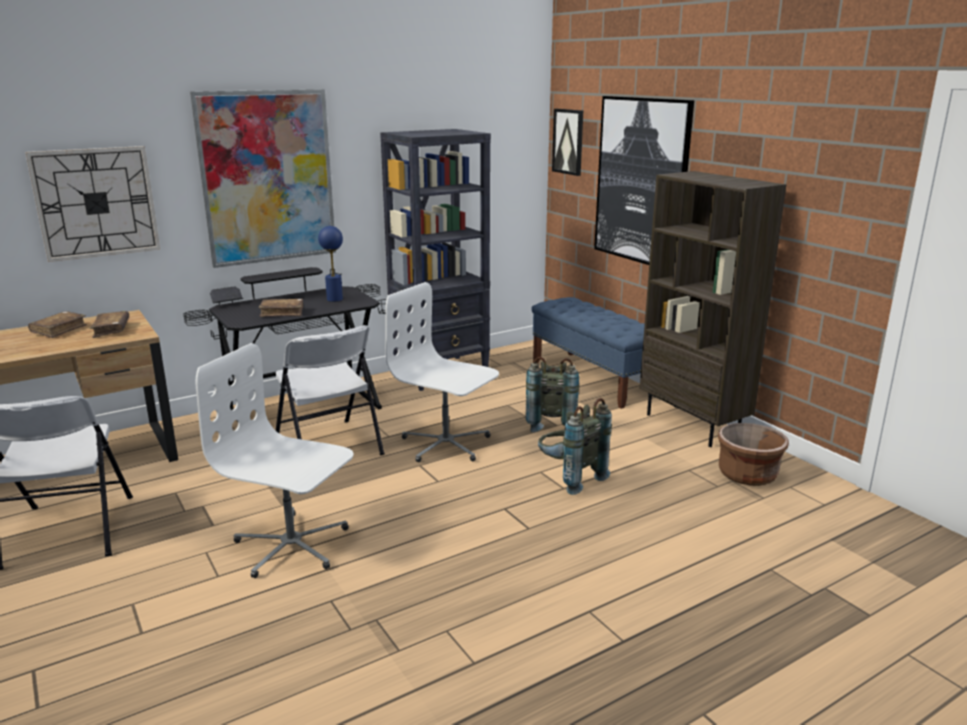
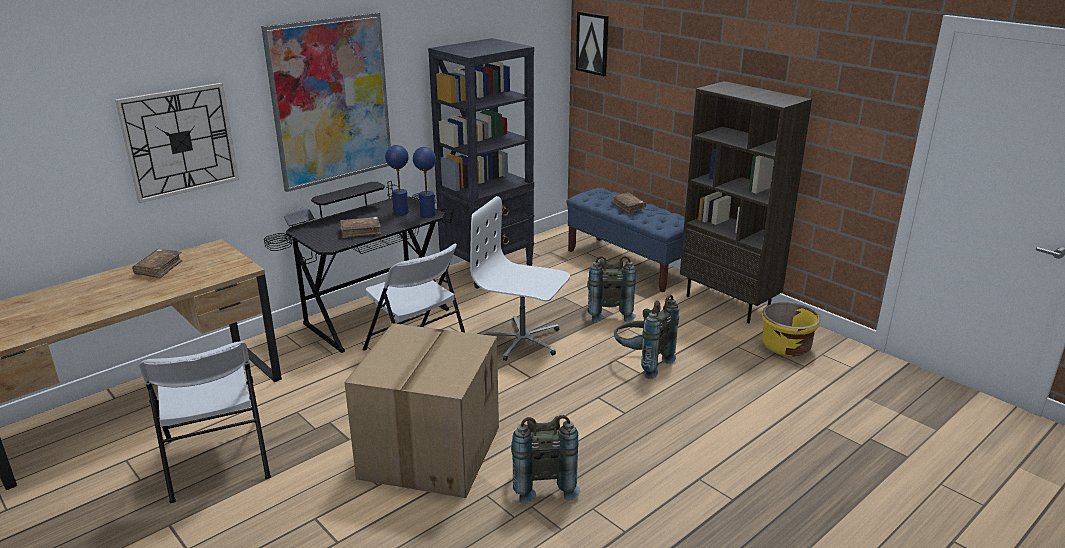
camera: 10 degrees left, 5 degrees up
(111, 330) = (212, 264): brown book -> brown book (628, 206)
(291, 546) = (429, 451): white office chair -> cardboard box
(360, 302) = (428, 215): none -> blue table lamp
(400, 594) = (542, 483): none -> grey backpack
(641, 181) = (670, 85): picture -> none
(747, 475) = (786, 347): brown planter -> yellow planter

